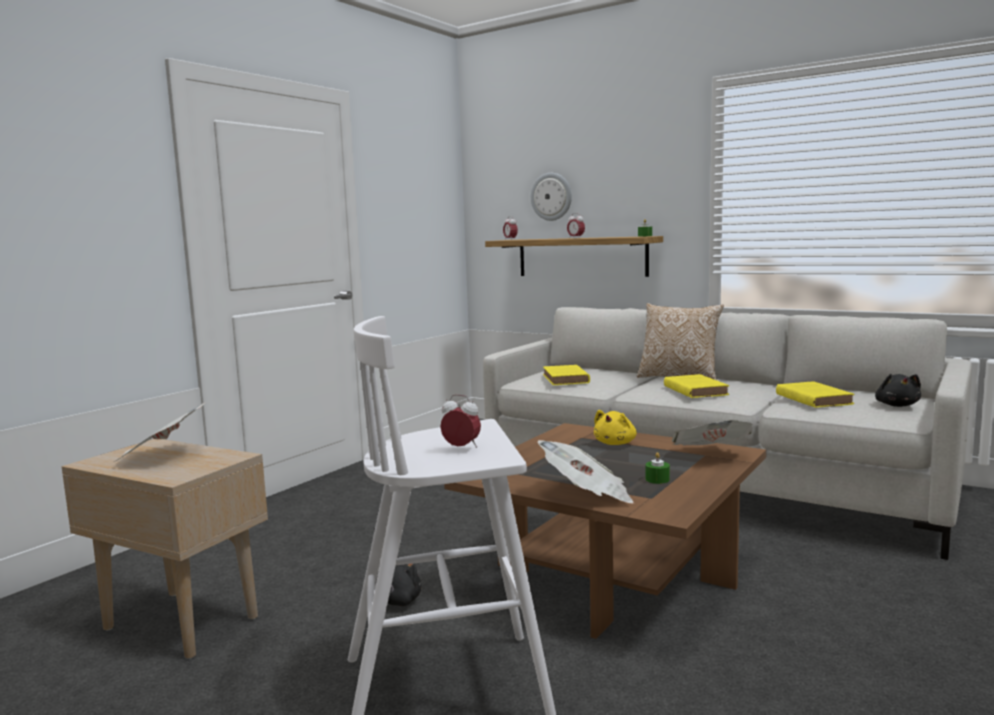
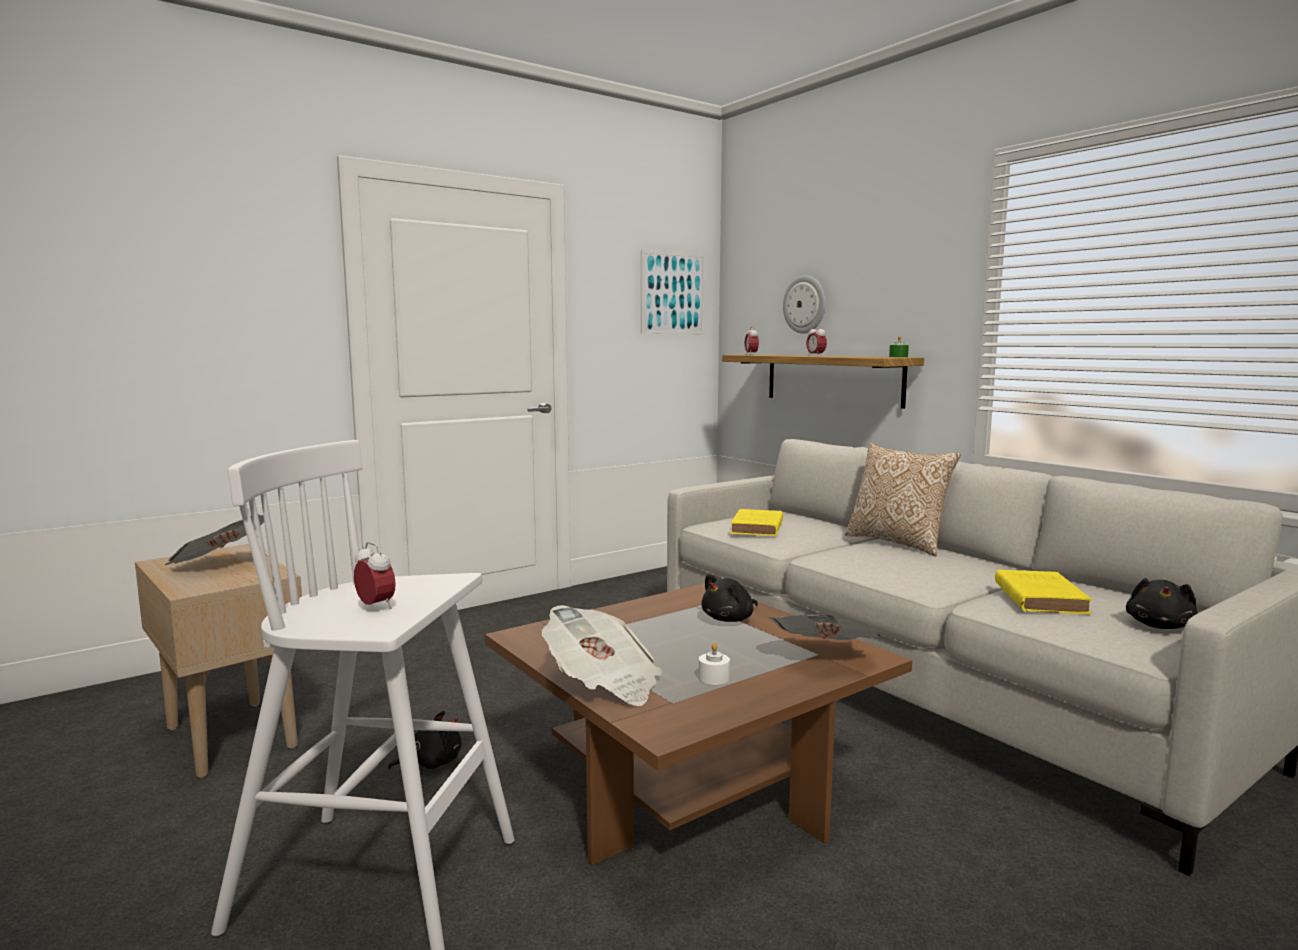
camera: 20 degrees right, 0 degrees up
(432, 189) = (673, 293): none -> picture
(615, 443) = (730, 619): yellow plush toy -> black plush toy
(657, 479) = (714, 678): green candle -> white candle
(694, 390) = (892, 562): yellow book -> none

